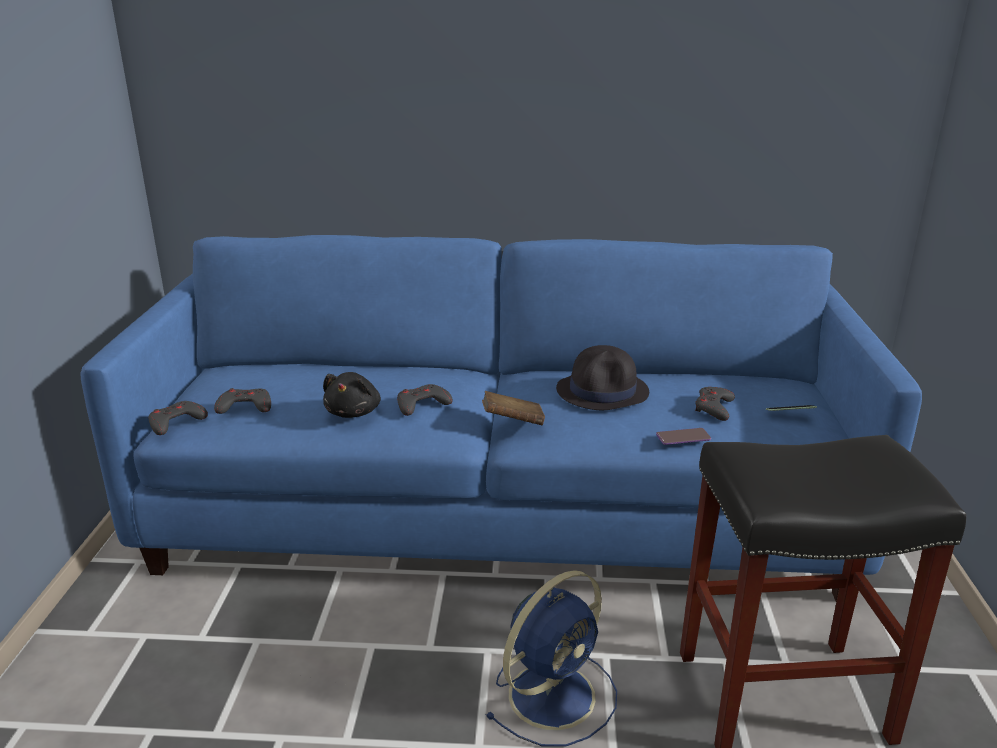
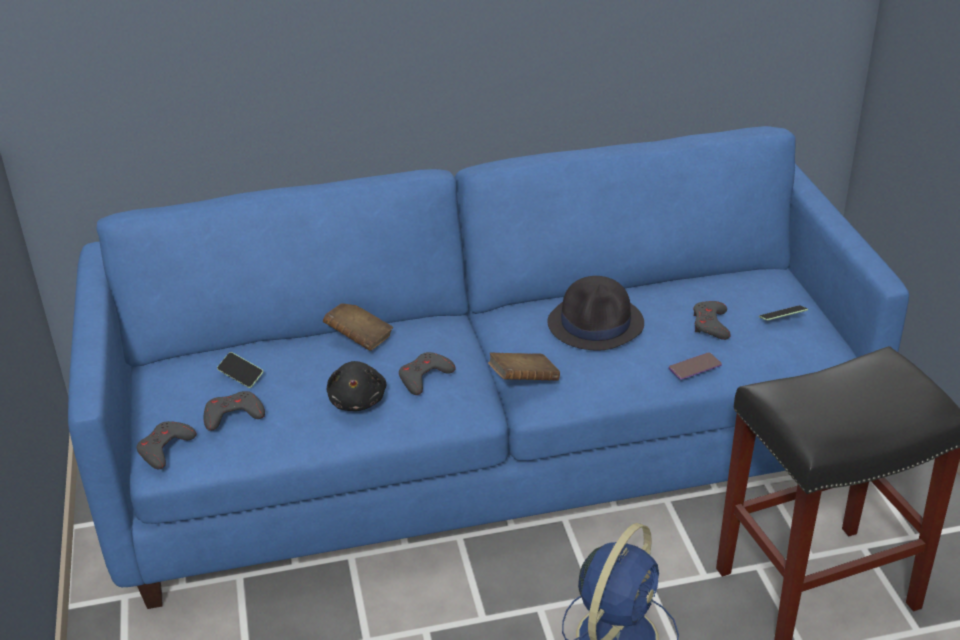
camera: 15 degrees left, 10 degrees up
(272, 381) = (241, 375): none -> phone
(386, 371) = (359, 338): none -> brown book

